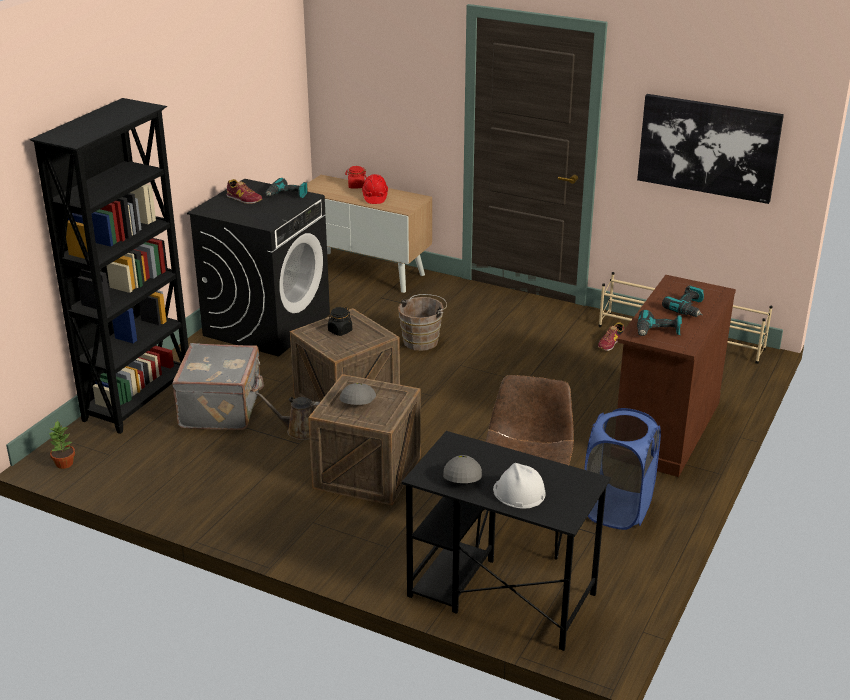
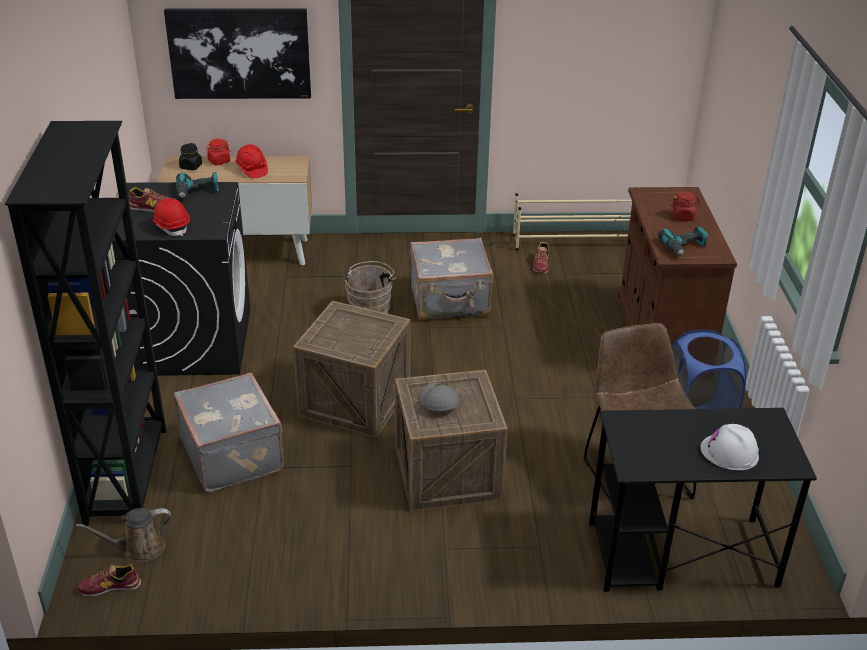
camera: 30 degrees left, 5 degrees up
(64, 464) = (110, 586): potted plant -> shoe
(242, 214) = (171, 226): none -> red hard hat
(299, 431) = (338, 451): brown watering can -> brown watering can (139, 548)
(340, 331) = (344, 330): black jar -> black jar (191, 166)
(461, 475) = (664, 454): grey cap -> none
(498, 351) = (450, 302): none -> grey suitcase
(688, 308) = (683, 217): power drill -> red jar
(708, 147) = (608, 52): picture -> picture (239, 53)

